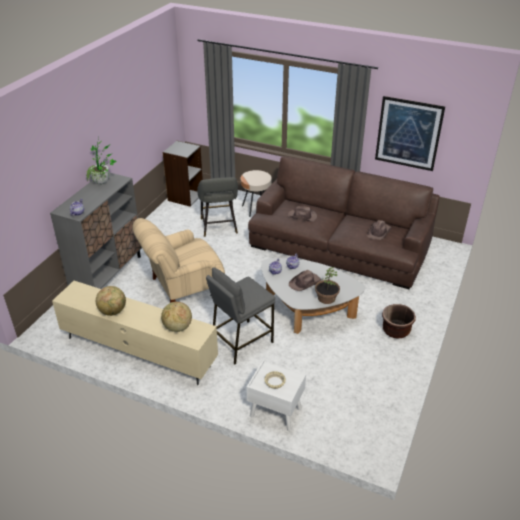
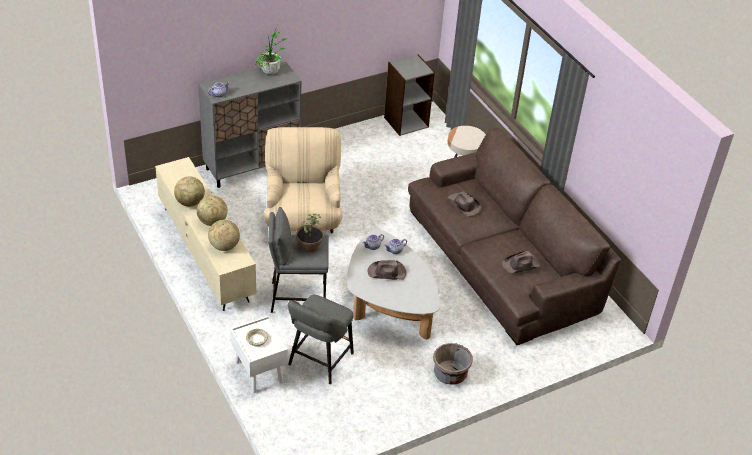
camera: 35 degrees right, 5 degrees up
(147, 315) = (212, 222): none -> globe
(183, 287) = (302, 217): beige armchair -> beige armchair turned 75 degrees clockwise
(219, 227) = (402, 174): grey stool -> grey stool (319, 361)
(326, 298) = (388, 298): potted plant -> potted plant (309, 245)
(396, 330) = (450, 374): brown planter -> grey planter
(408, 133) = (615, 169): picture -> none

